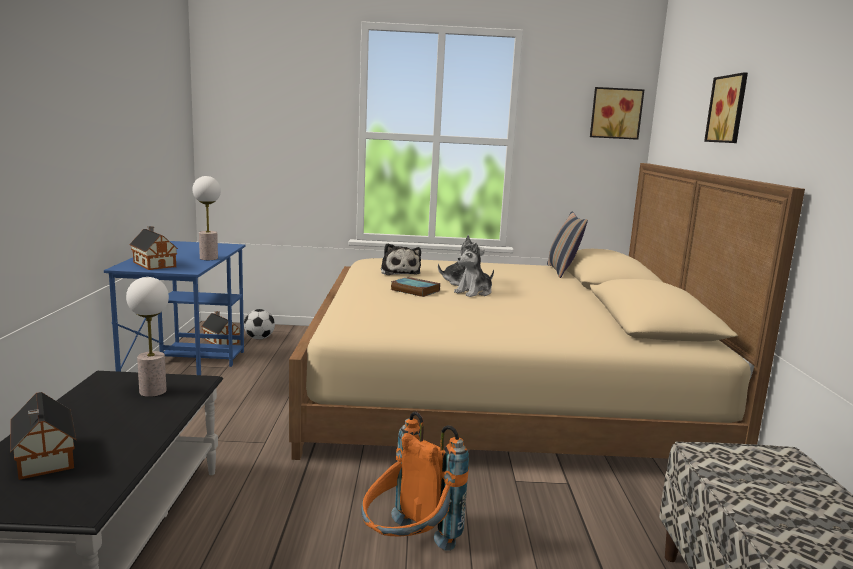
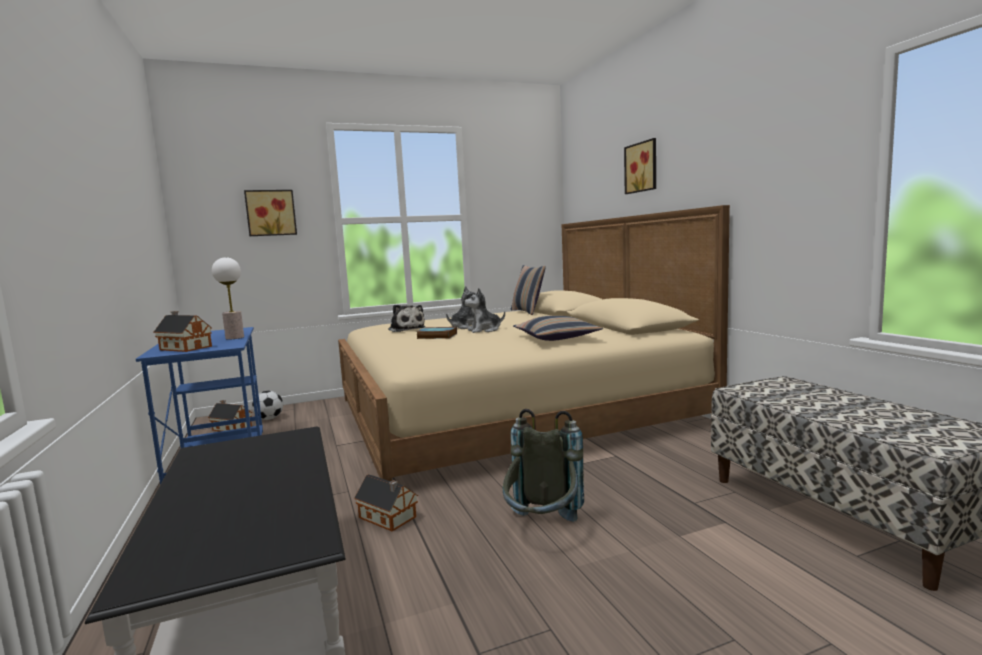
camera: 20 degrees left, 5 degrees down
(44, 459) = (214, 520): toy house -> toy house (388, 518)
(153, 391) = (264, 449): table lamp -> none
(407, 548) = (542, 529): orange backpack -> grey backpack
(474, 292) = (484, 330): plush toy -> plush toy turned 45 degrees clockwise
(536, 323) = (556, 338): none -> pillow
(615, 113) = (537, 188): picture -> picture (271, 213)

